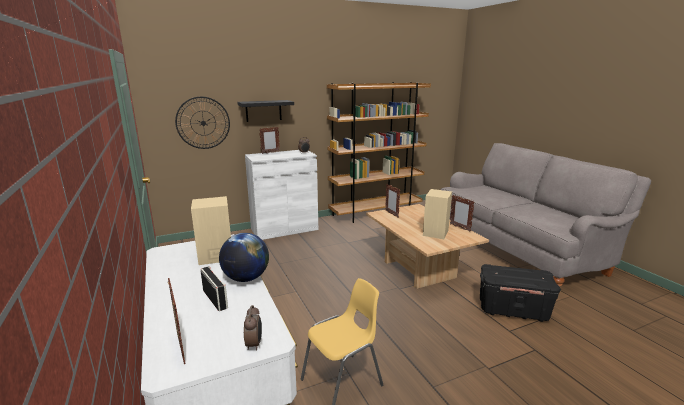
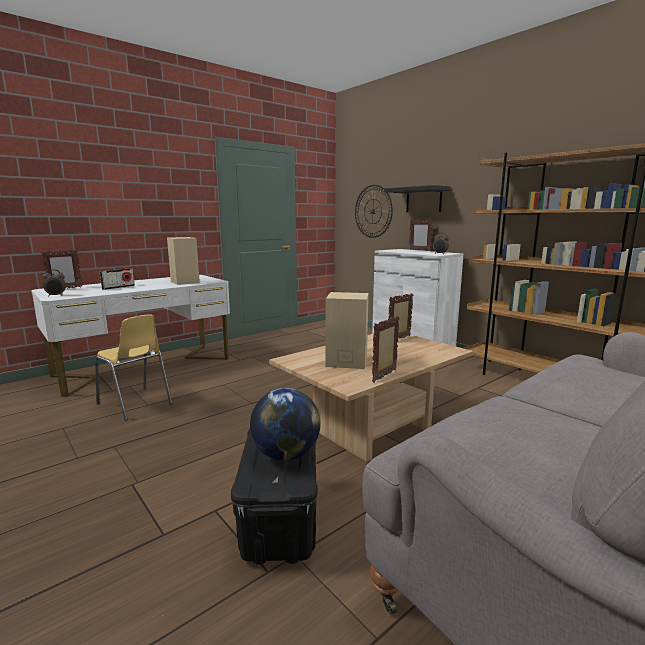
camera: 75 degrees right, 5 degrees down
(246, 278) = (145, 288): globe -> globe (286, 455)

